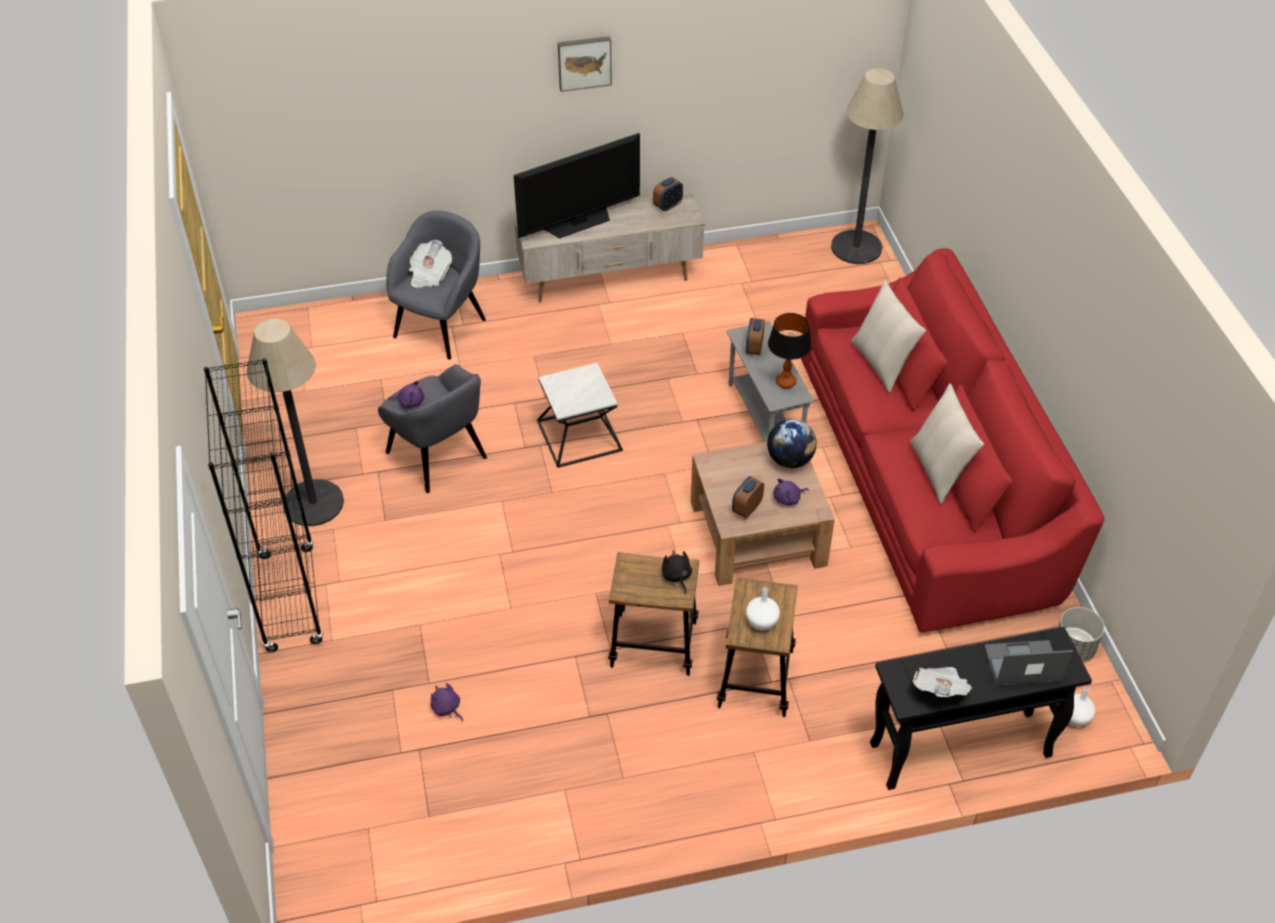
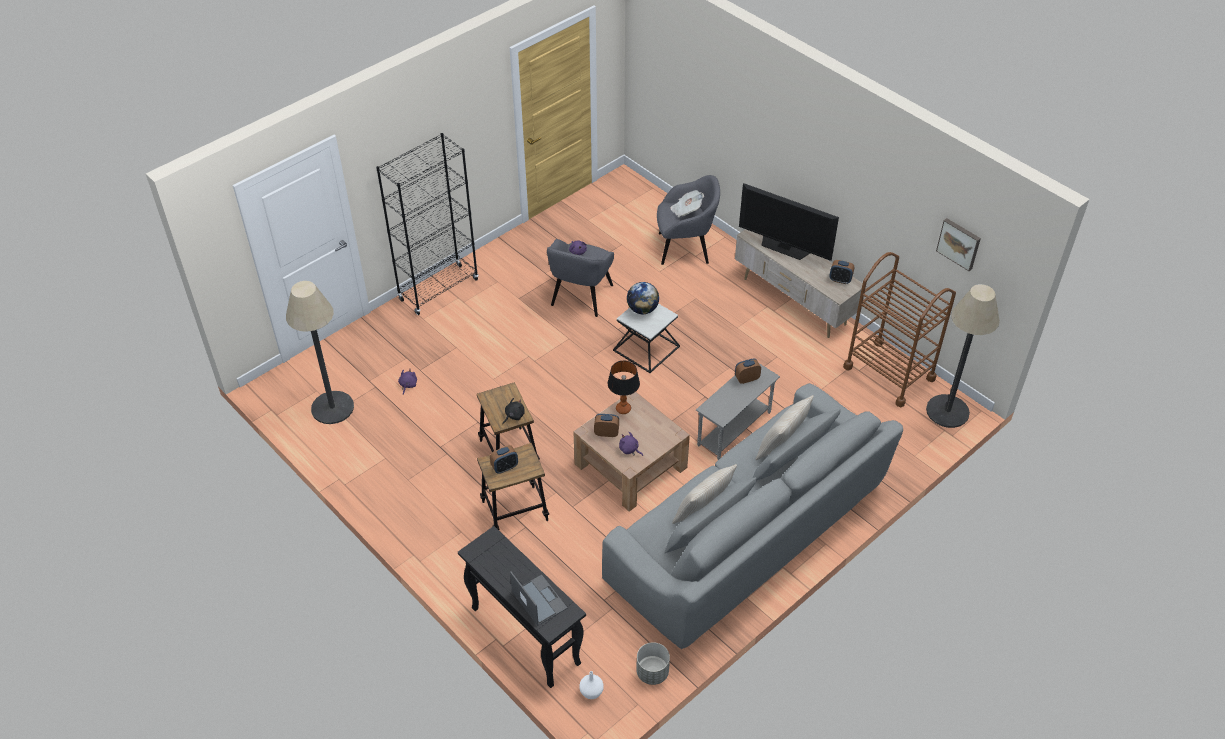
camera: 60 degrees right, 0 degrees up
(313, 503) = (509, 265): floor lamp -> floor lamp (332, 408)
(584, 62) = (824, 146): picture -> picture (959, 243)
(761, 622) = (504, 467): white vase -> alarm clock
(773, 261) = (889, 373): none -> brown cart
(785, 382) = (728, 406): table lamp -> table lamp (623, 409)
(790, 460) = (664, 437): globe -> globe (642, 309)
(927, 476) = (749, 535): red sofa -> grey sofa
(940, 690) = (491, 564): newspaper -> none

